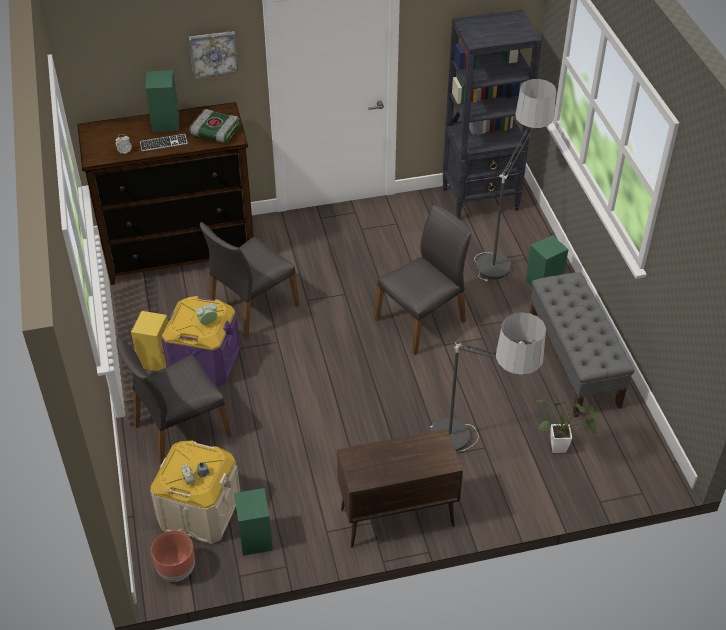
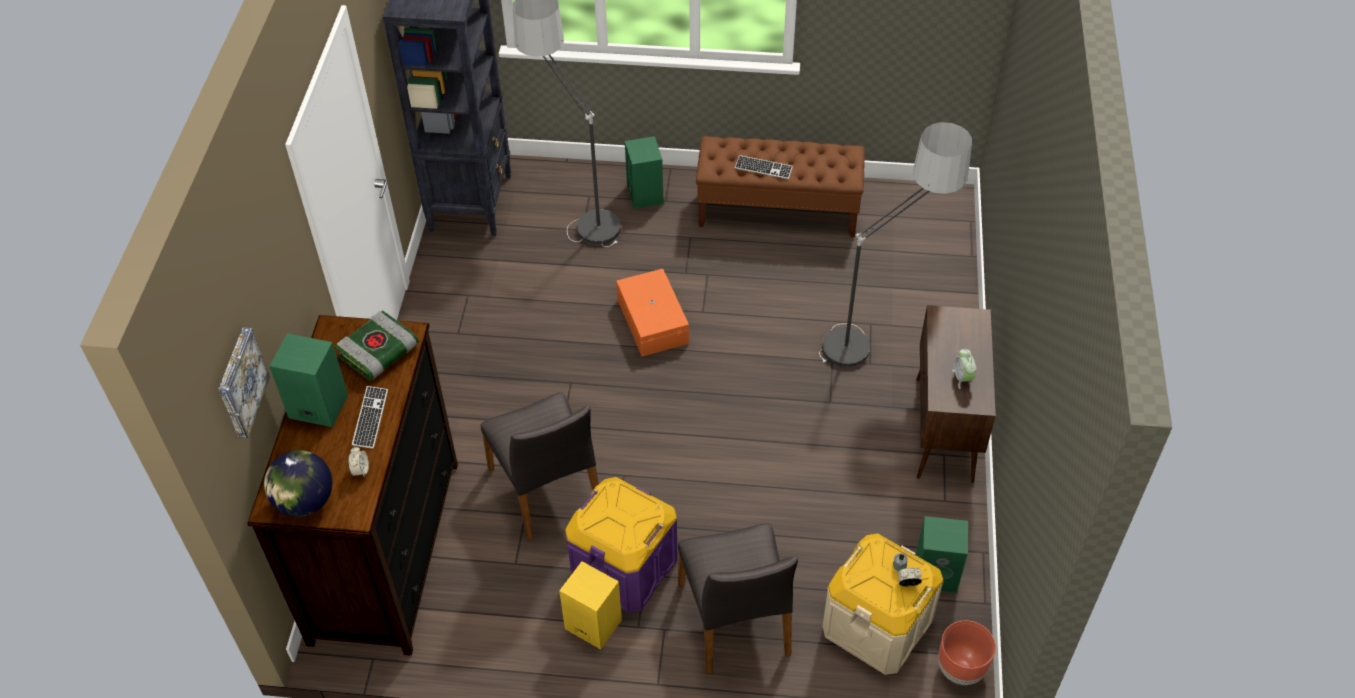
camera: 70 degrees left, 5 degrees up
(96, 138) = (305, 501): none -> globe
(208, 323) = (638, 506): alarm clock -> alarm clock (962, 378)
(213, 53) = (286, 274): picture -> picture (240, 382)
(422, 320) = (653, 320): grey chair -> orange storage box
(562, 448) = (893, 261): potted plant -> none
(564, 312) = (763, 168): none -> keyboard
(573, 363) = (778, 211): grey bench -> brown bench

